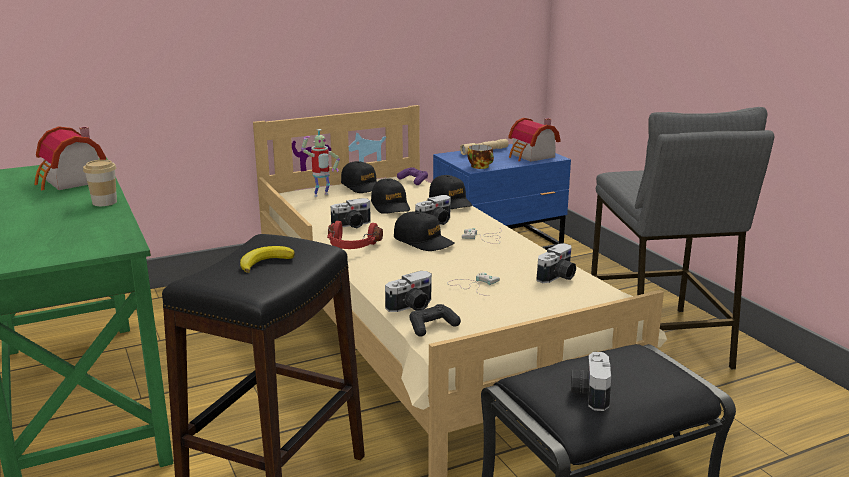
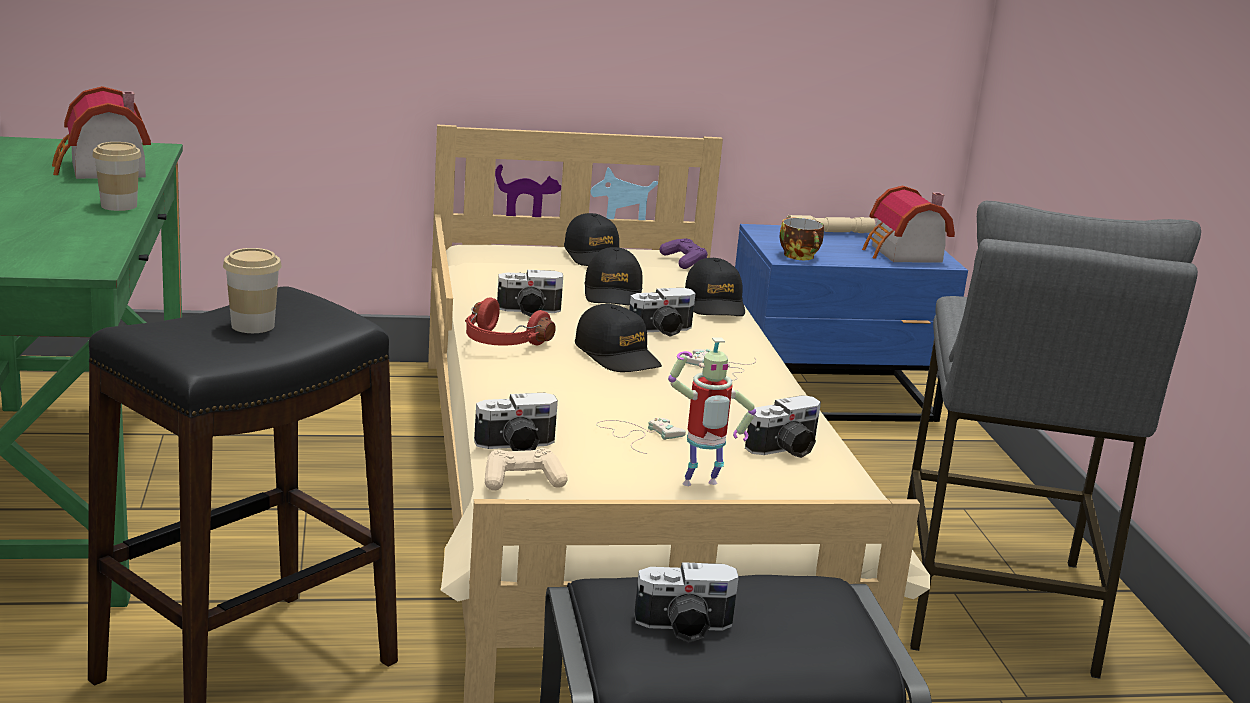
camera: 15 degrees right, 0 degrees up
(265, 262) = (253, 325): banana -> cup
(321, 195) = (520, 259): toy robot -> toy robot (700, 486)
(432, 327) = (522, 481): black game controller -> beige game controller
(589, 393) = (684, 628): camera -> camera turned 120 degrees counterclockwise

